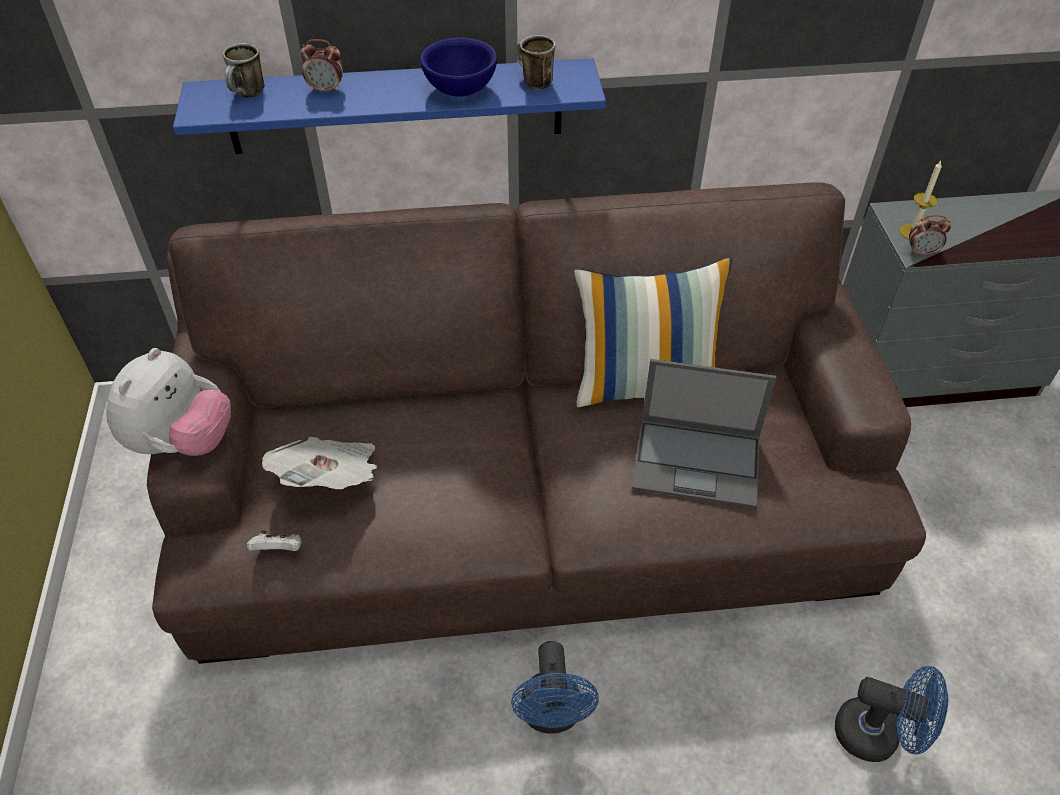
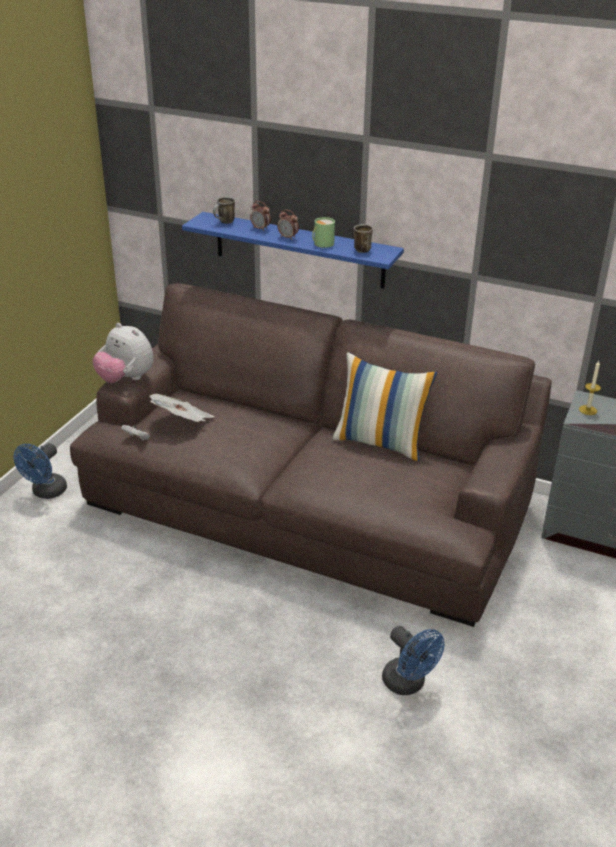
camera: 30 degrees right, 15 degrees down
(182, 442) = (126, 379): plush toy -> plush toy turned 75 degrees clockwise
(461, 90) = (322, 244): blue bowl -> green mug
(552, 716) = (235, 596): blue fan -> blue fan (46, 492)
(698, 462) = (372, 480): laptop -> none
(922, 252) = (582, 420): alarm clock -> alarm clock (288, 237)

